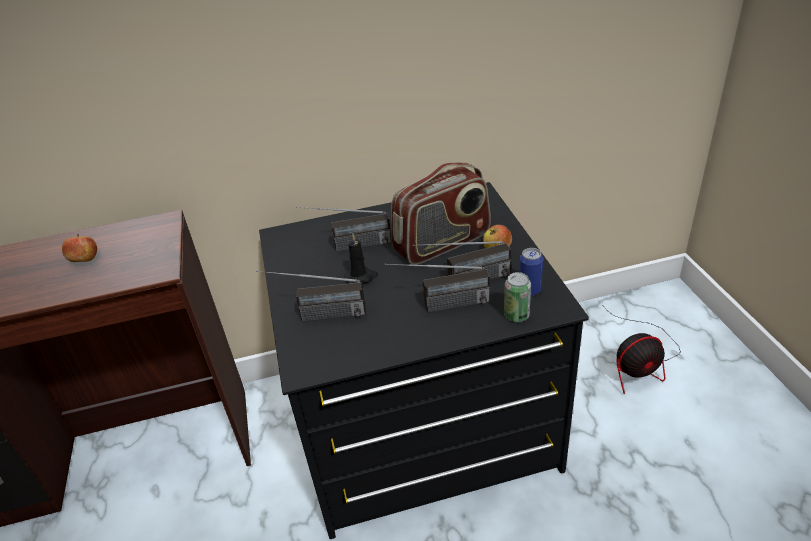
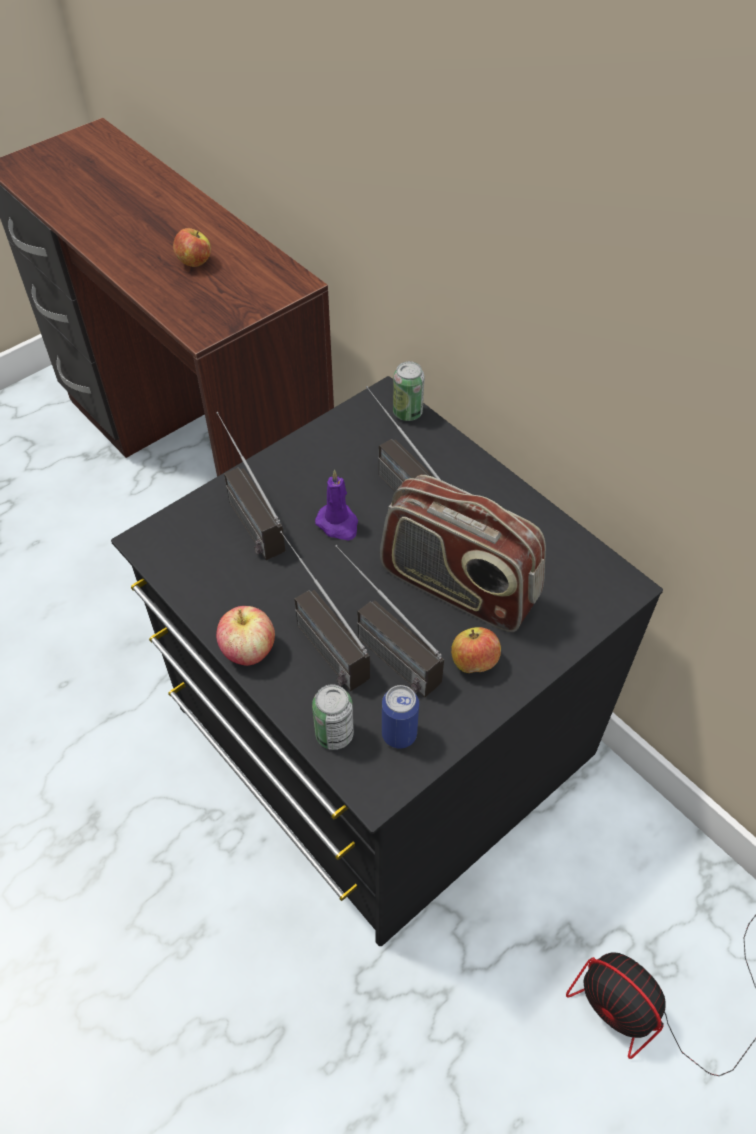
camera: 60 degrees right, 15 degrees up
(297, 229) = (407, 413): none -> can
(361, 277) = (338, 524): black candle -> purple candle
(433, 339) = (248, 651): none -> apple

